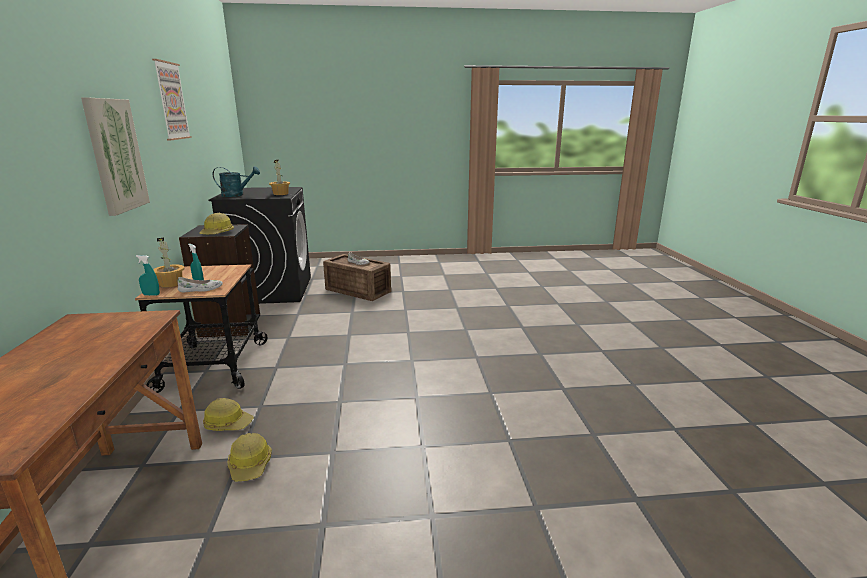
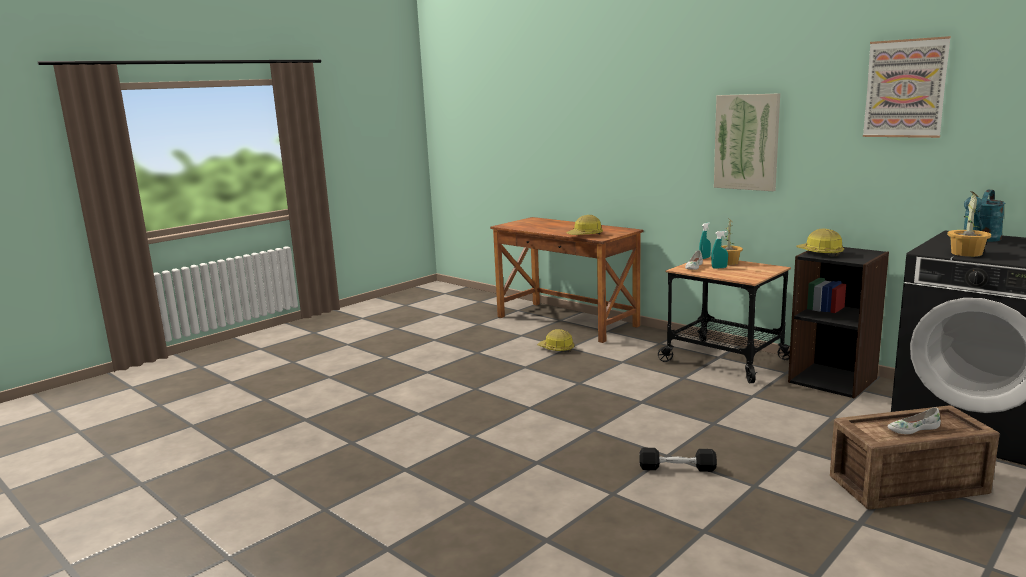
camera: 140 degrees right, 5 degrees down
(228, 423) = (615, 351): hard hat -> hard hat (585, 235)
(417, 326) = (677, 468): none -> black dumbbell

